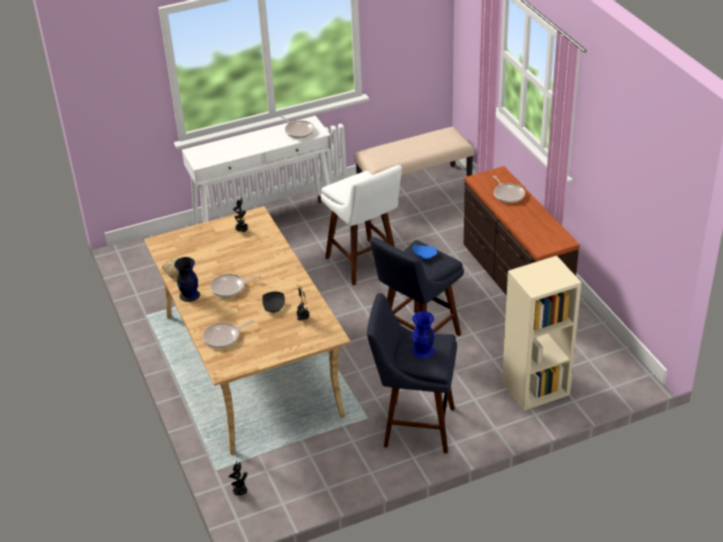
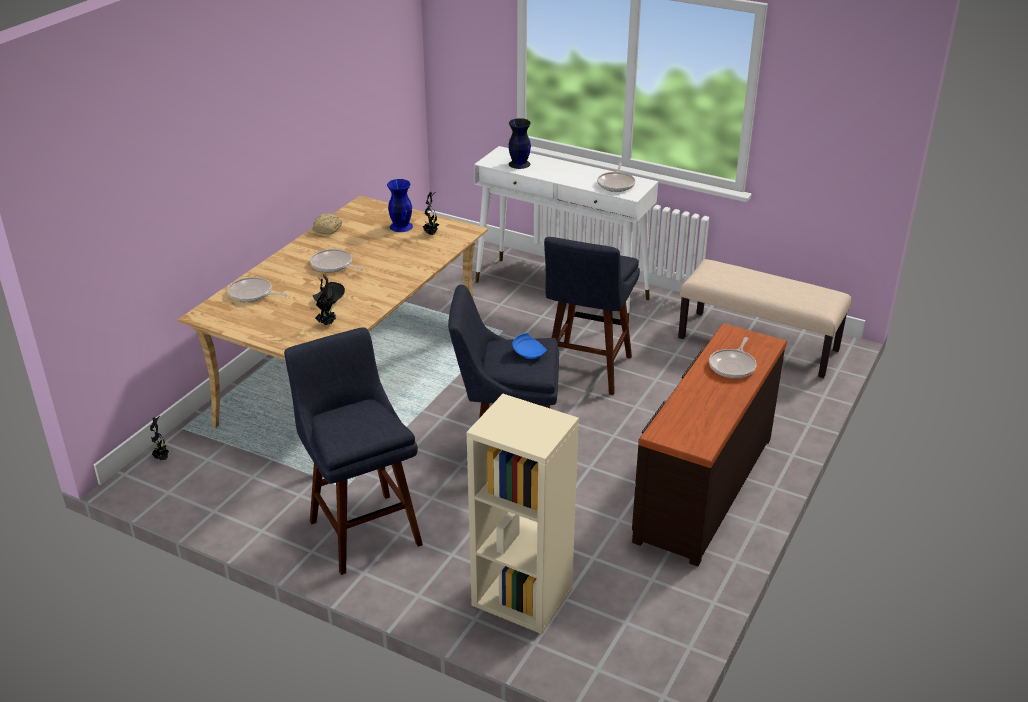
camera: 50 degrees right, 5 degrees down
(189, 295) = (298, 250): black vase -> black vase (519, 164)
(364, 264) = (586, 372): white stool -> blue stool
(423, 351) = (354, 423): blue vase -> blue vase (400, 226)

